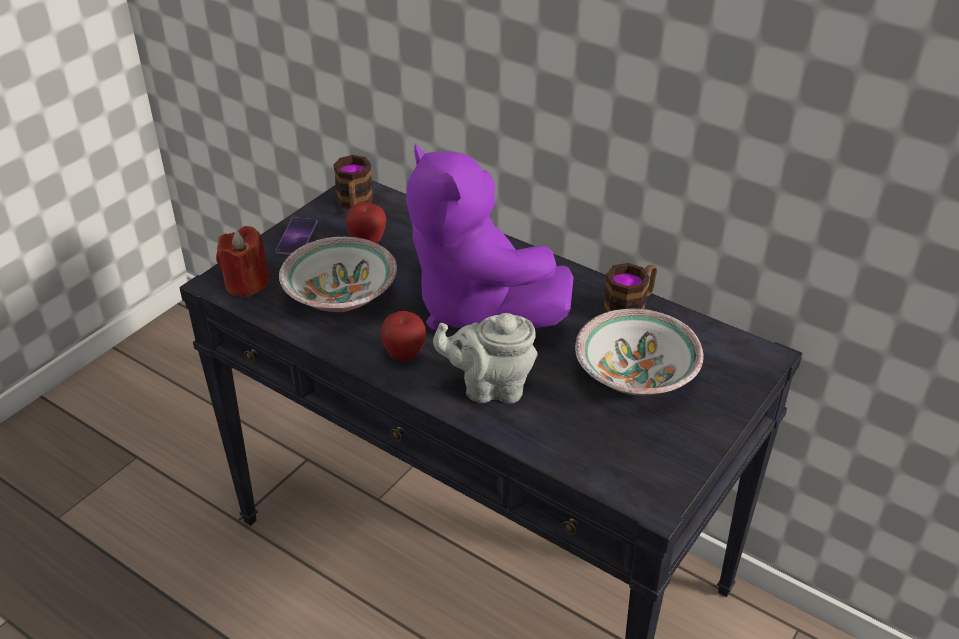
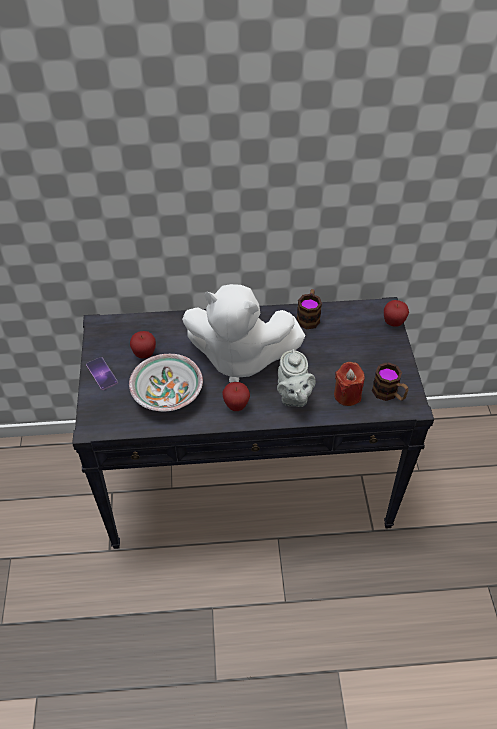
camera: 40 degrees left, 10 degrees up
(246, 284) = (108, 418): red candle -> red candle (347, 395)
(355, 204) = (110, 335): mug -> mug (389, 394)
(476, 306) = (239, 358): purple plush toy -> white plush toy
(490, 387) = (293, 397): grey teapot -> grey teapot turned 60 degrees counterclockwise
(636, 374) = (345, 349): bowl -> none
(754, 381) = (393, 323): none -> apple

